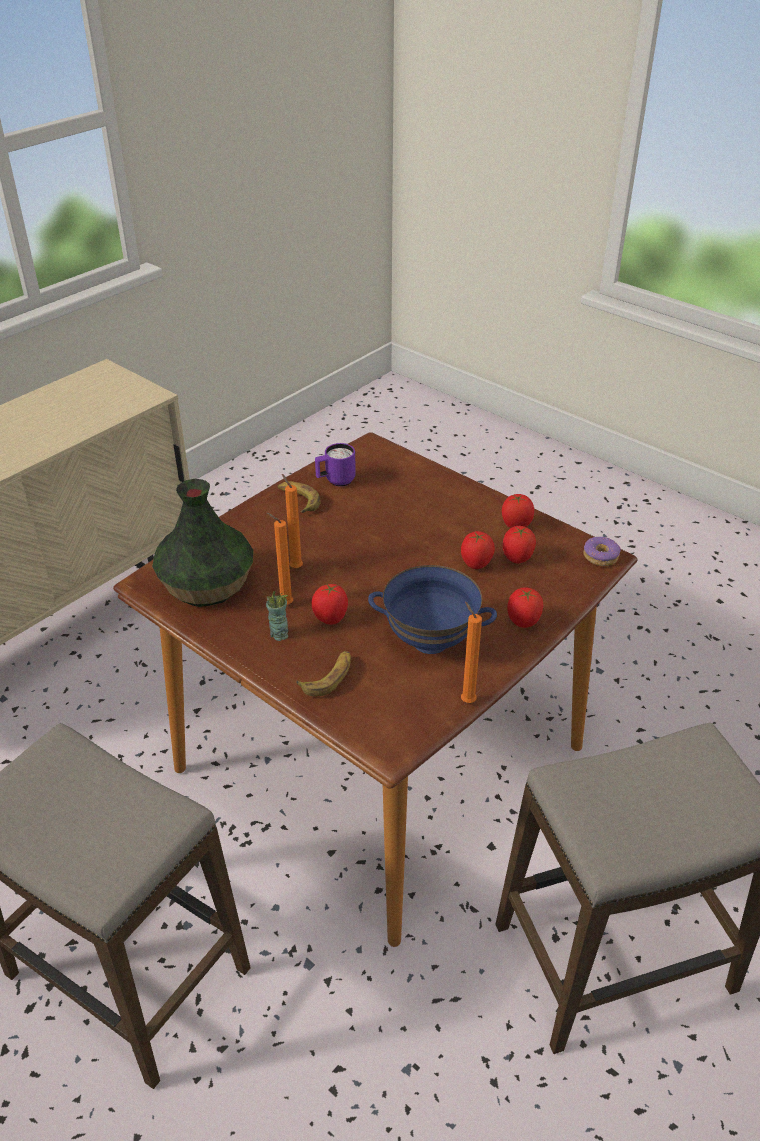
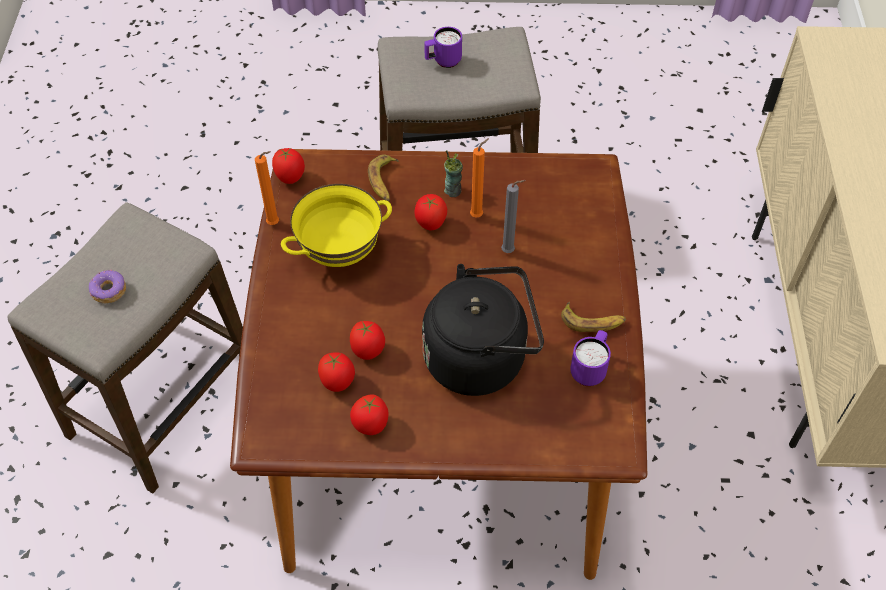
camera: 140 degrees right, 15 degrees up
(84, 831) = (443, 61): none -> purple mug
(208, 585) = (550, 194): vase -> none
(295, 567) = (510, 251): orange candle -> grey candle
(398, 521) = (481, 357): none -> black kettle
(429, 642) = (340, 252): blue bowl -> yellow bowl
(523, 623) = (283, 315): tomato -> tomato (290, 178)
(601, 556) = (264, 439): donut -> donut (108, 291)

